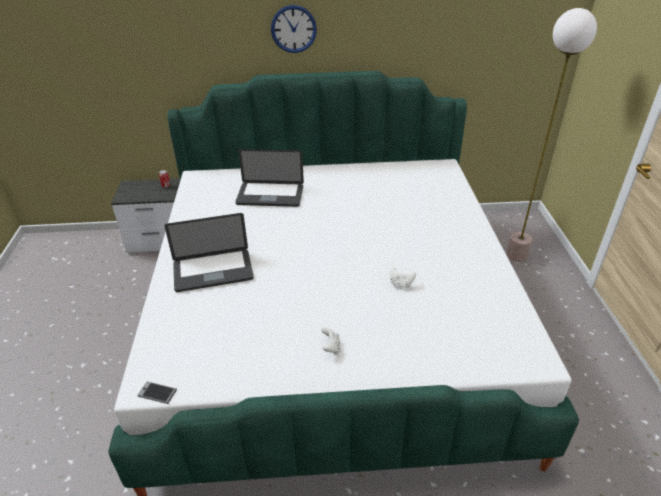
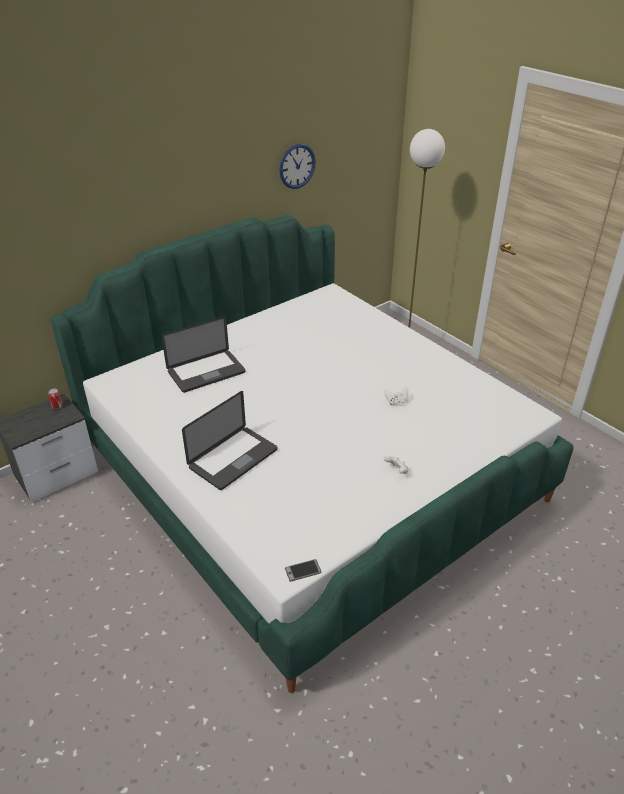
camera: 35 degrees left, 0 degrees up
(293, 29) = (169, 195): wall clock -> wall clock (297, 166)

